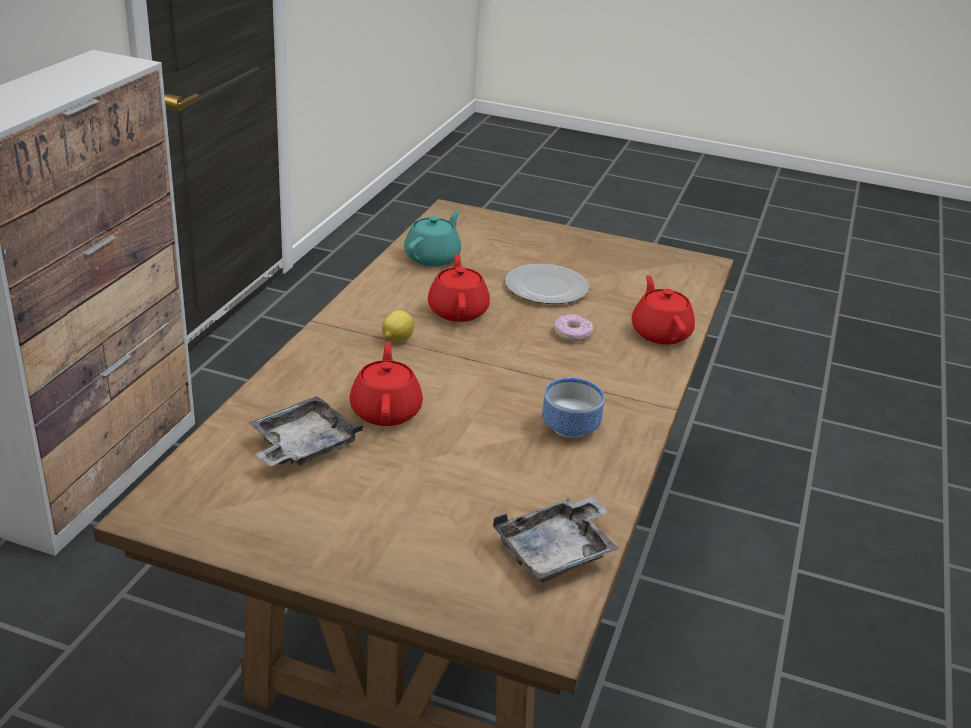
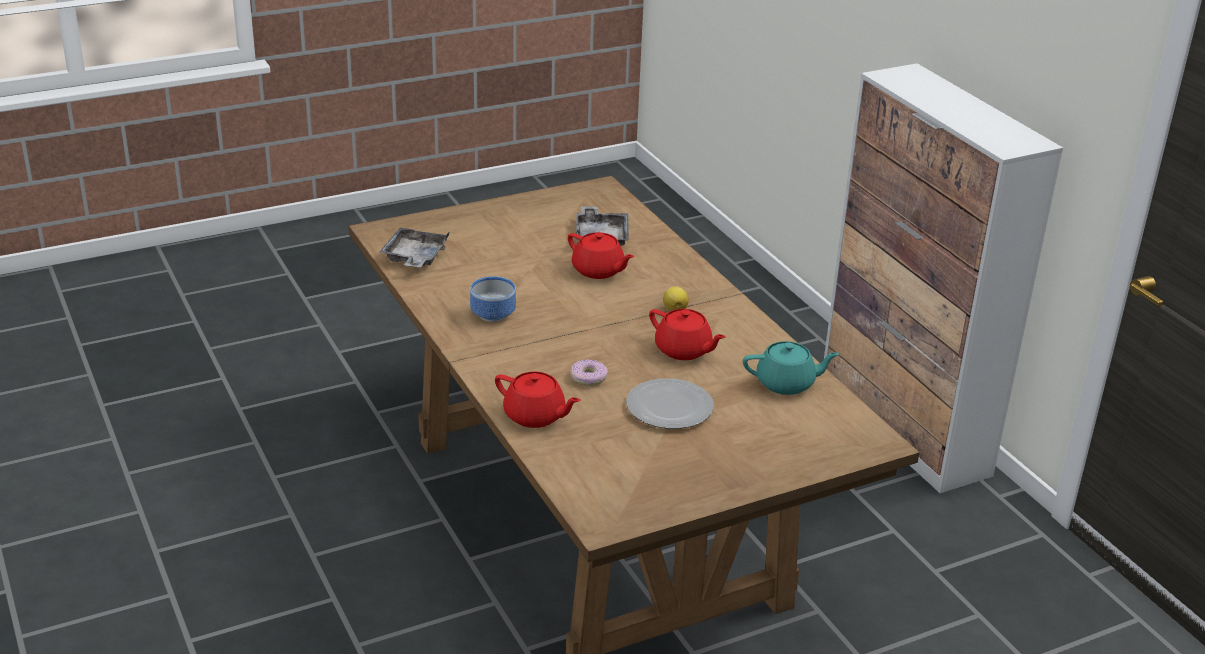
camera: 135 degrees right, 0 degrees up
(433, 257) = (786, 384): turquoise teapot -> turquoise teapot turned 75 degrees counterclockwise

